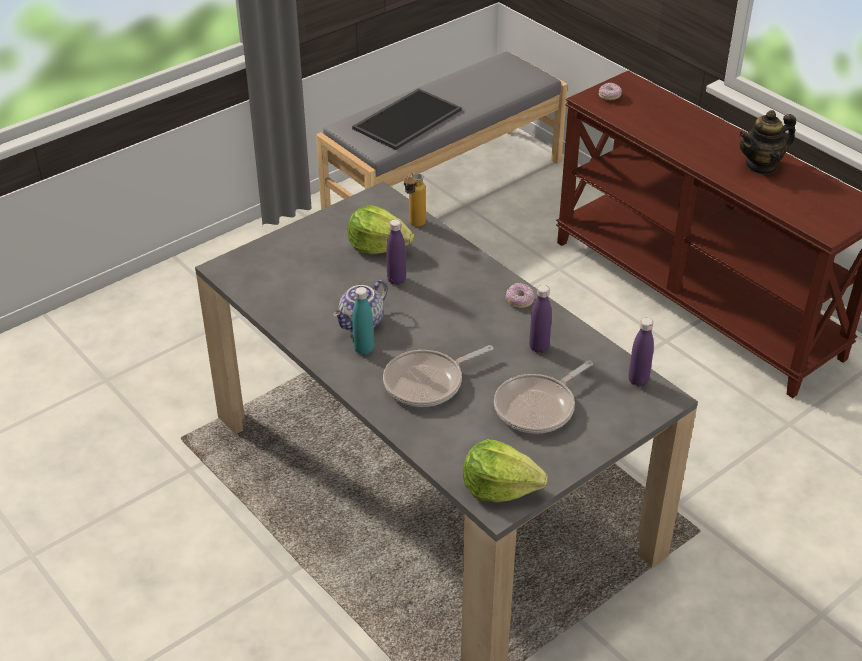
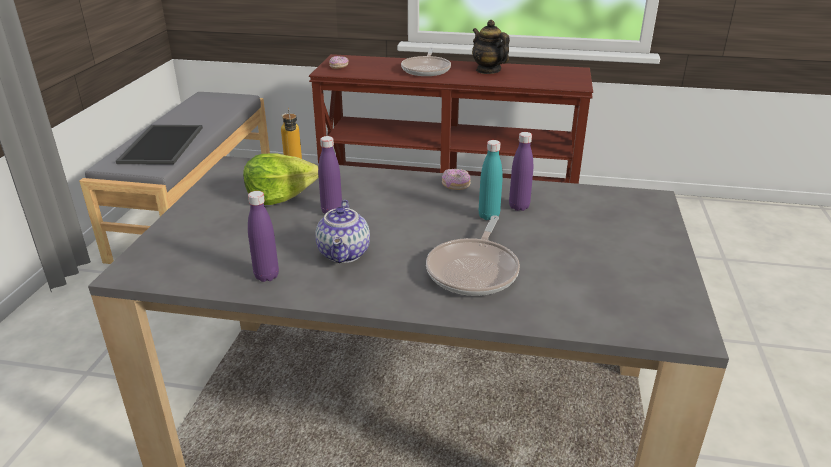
camera: 40 degrees left, 10 degrees down
(363, 349) = (377, 273): turquoise bottle -> turquoise bottle (489, 216)
(500, 487) = (663, 317): lettuce -> none
(538, 407) = (587, 244): frying pan -> frying pan (426, 69)
(638, 380) = (619, 196): purple bottle -> purple bottle (266, 276)
(761, 166) = (488, 70): teapot -> teapot turned 120 degrees clockwise

